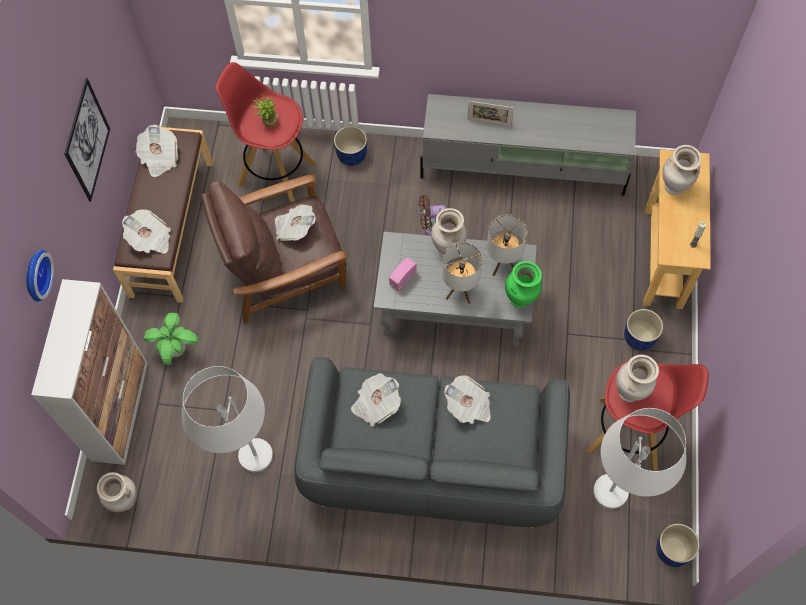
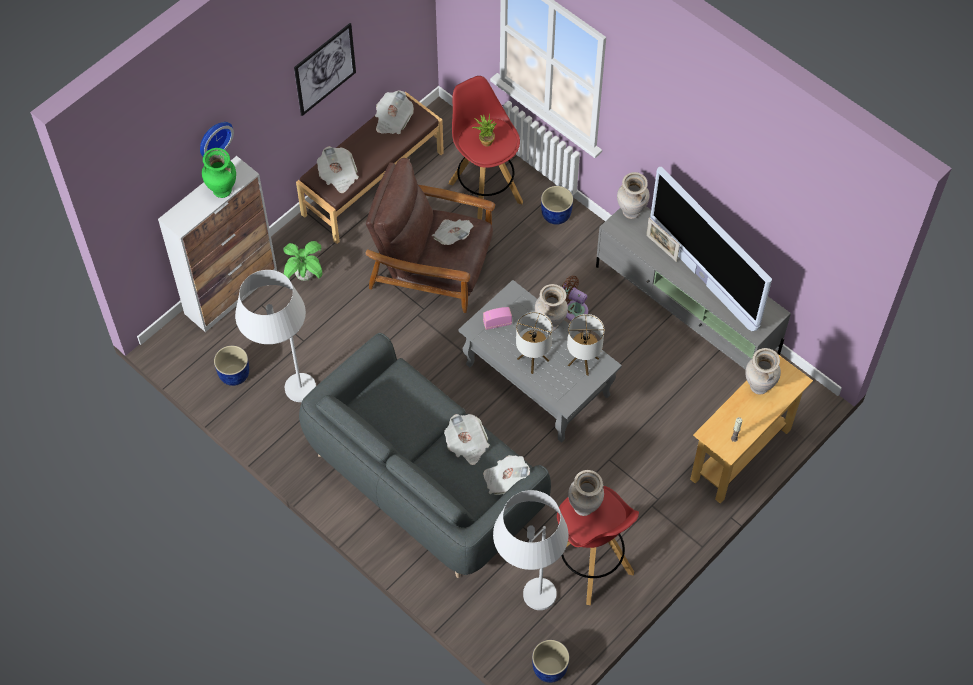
camera: 35 degrees right, 5 degrees down
(125, 502) = (185, 358): beige vase -> beige vase (630, 212)
(375, 404) = (401, 398): newspaper -> newspaper (505, 480)
(520, 300) = (572, 396): green vase -> green vase (222, 191)
(543, 127) = (702, 278): none -> television
(639, 338) = (664, 501): blue planter -> blue planter (233, 374)

